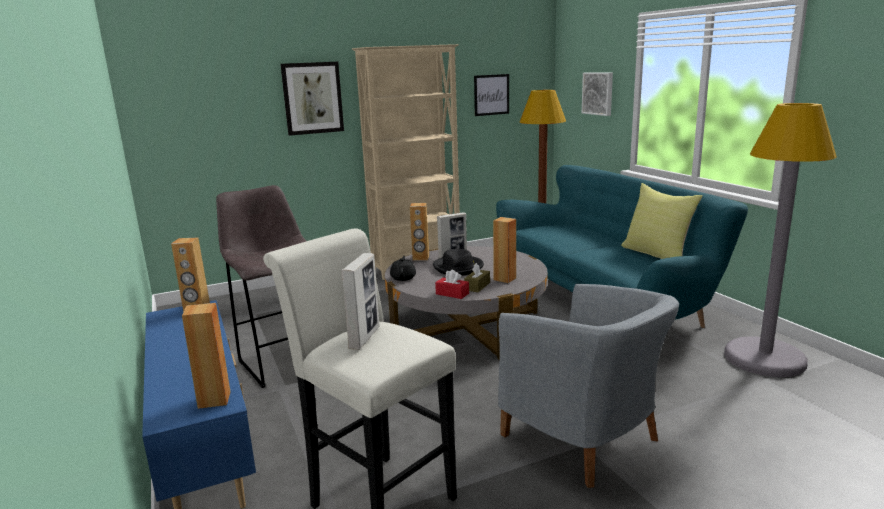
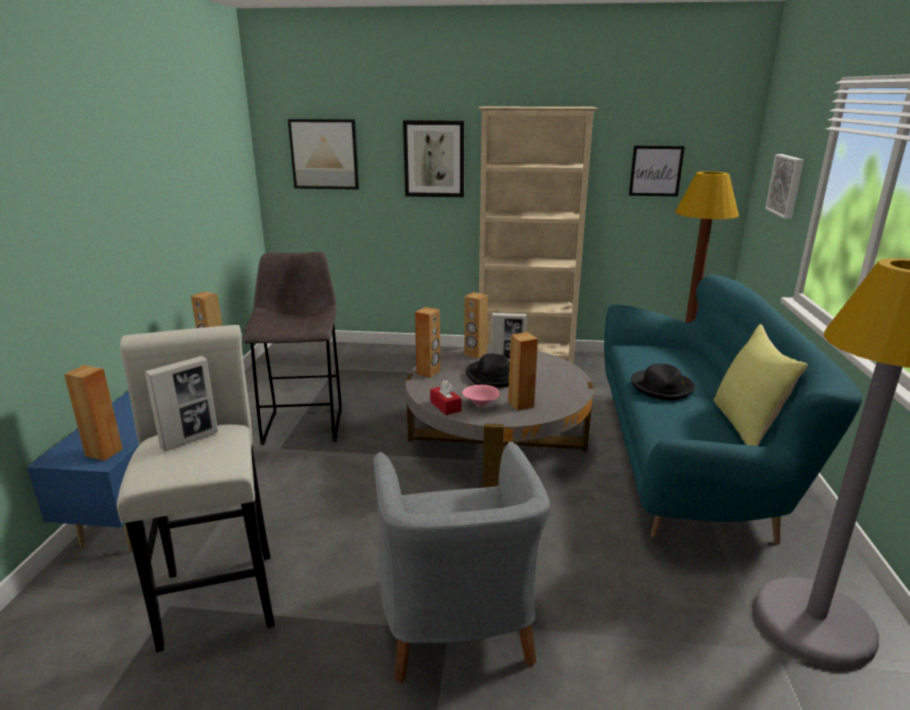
camera: 30 degrees right, 5 degrees up
(200, 101) = (324, 154): none -> picture
(403, 277) = (428, 372): black teapot -> brown speaker
(477, 286) = (481, 405): brown tissue box -> pink bowl
(582, 246) = (662, 387): none -> black hat

